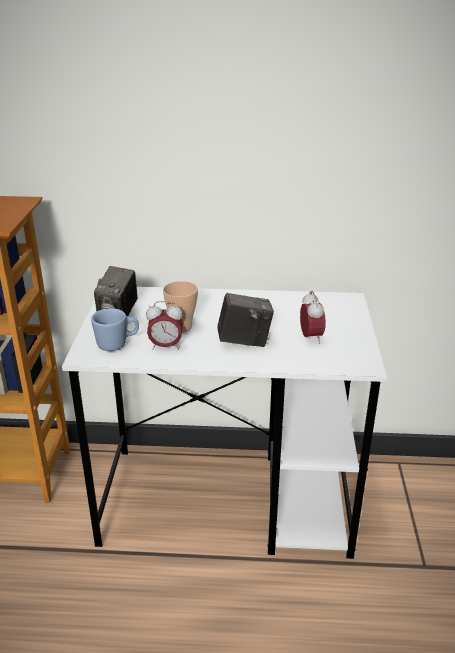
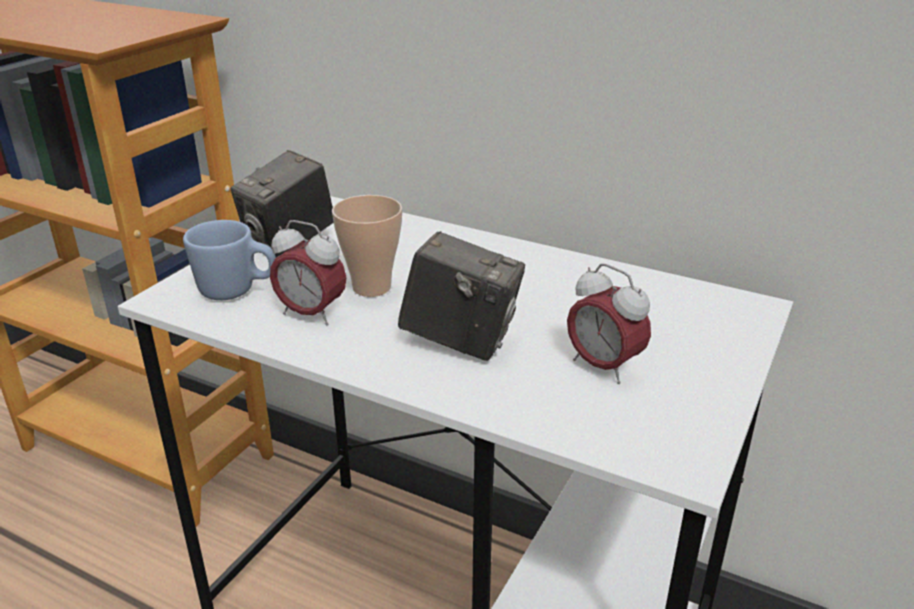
camera: 25 degrees right, 0 degrees up
(311, 337) = (603, 367): alarm clock -> alarm clock turned 120 degrees clockwise

